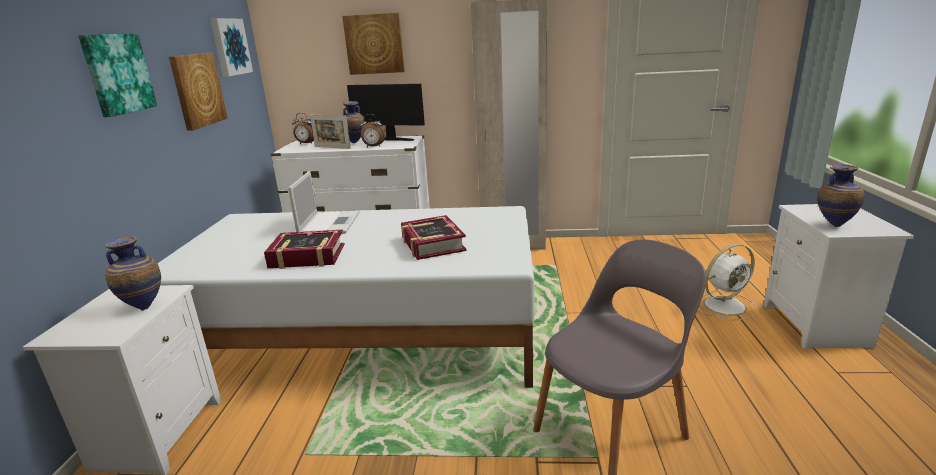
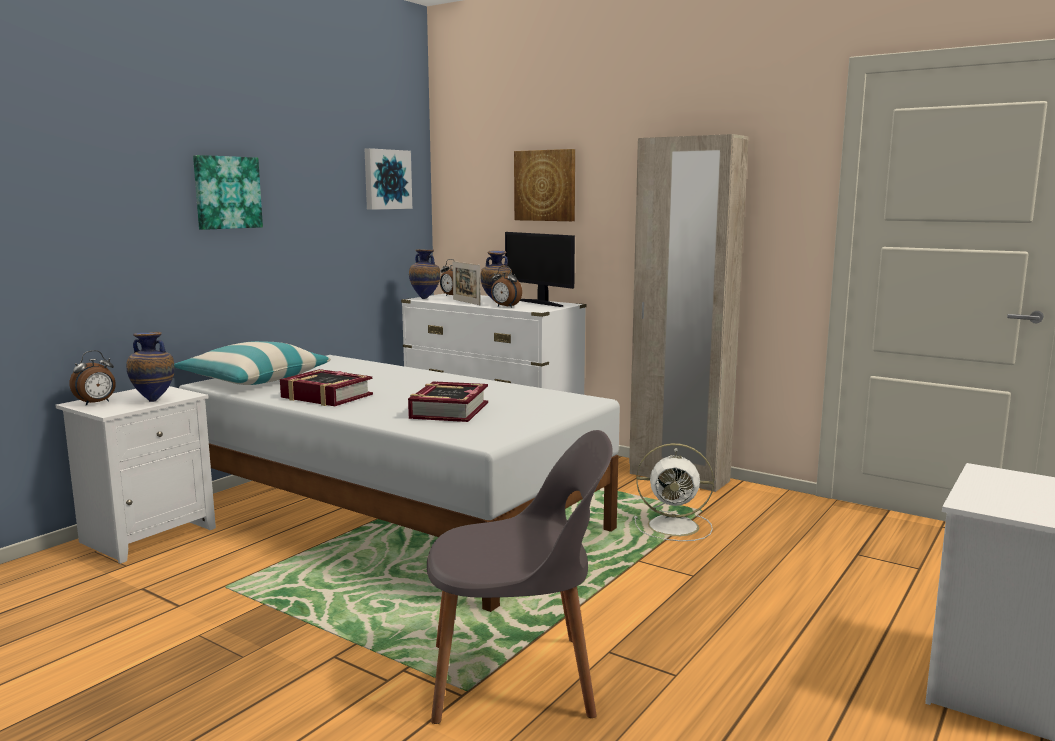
camera: 30 degrees right, 10 degrees down
(78, 330) = (97, 403): none -> alarm clock
(197, 90) = (325, 219): picture -> none
(204, 256) = (254, 379): none -> pillow
(329, 223) = (394, 377): laptop -> none
(726, 305) = (884, 619): white fan -> white fan (675, 526)
(833, 225) = (990, 497): vase -> vase (425, 298)

